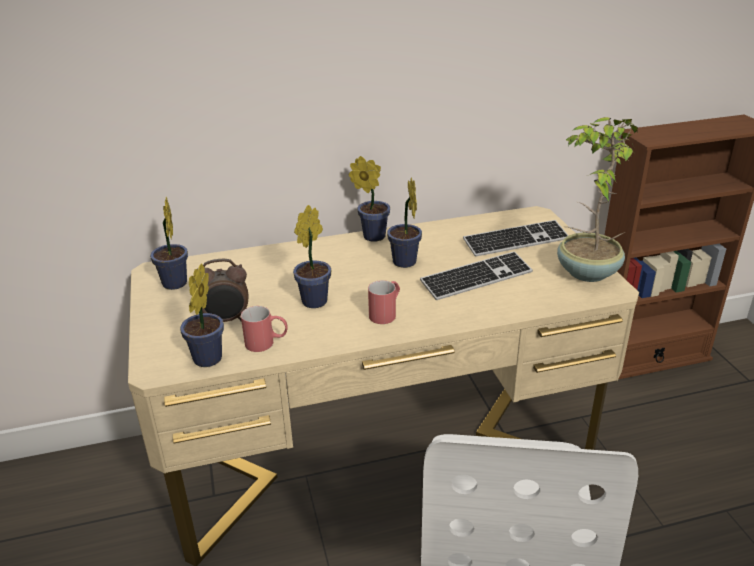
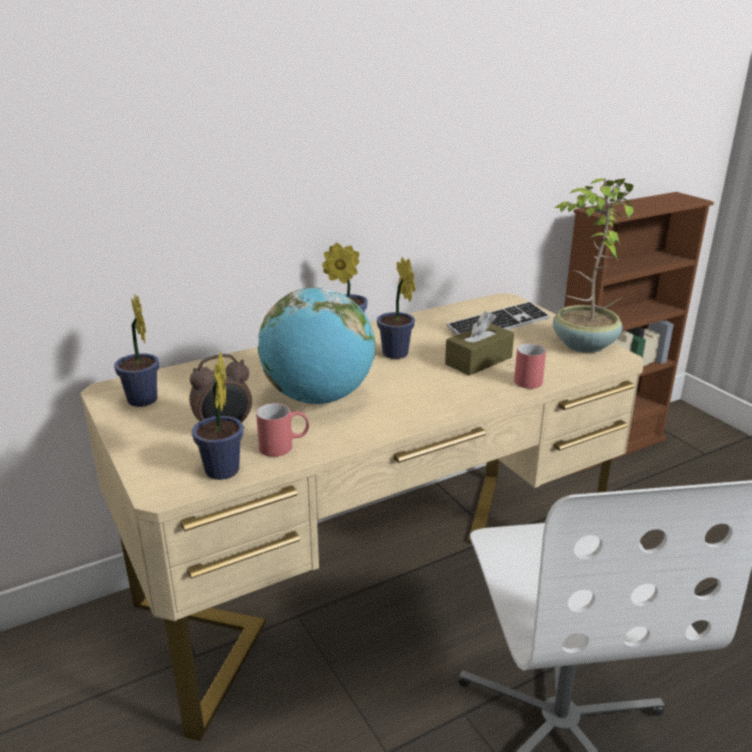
camera: 15 degrees left, 5 degrees down
(317, 300) = (319, 398): potted plant -> globe
(386, 313) = (402, 402): red mug -> red mug (529, 379)
(476, 278) = (478, 361): keyboard -> brown tissue box

